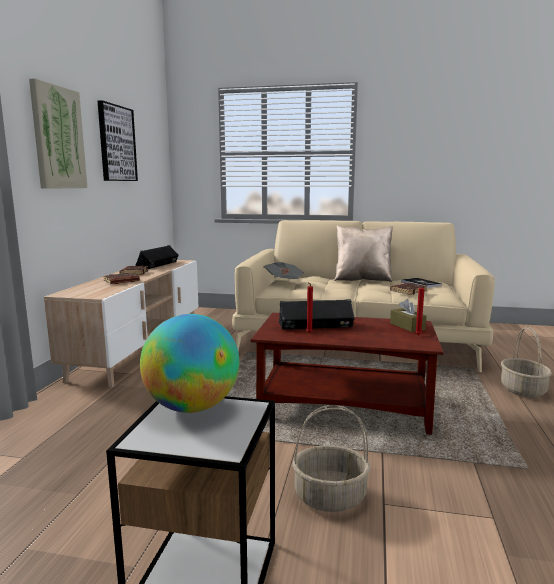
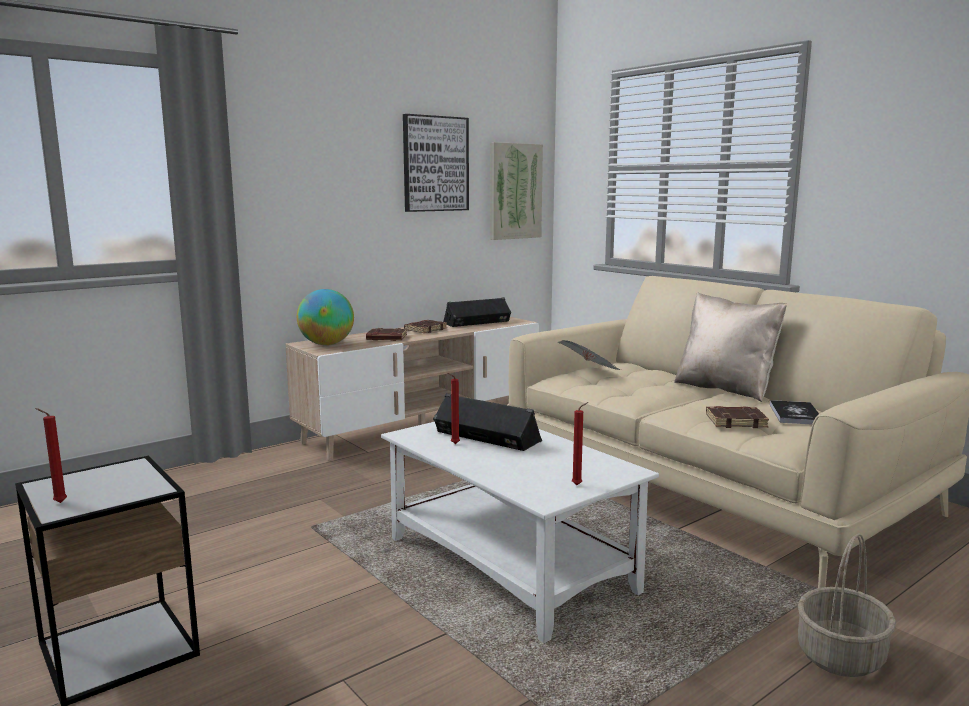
camera: 40 degrees right, 0 degrees up
(58, 138) = (329, 166): picture -> picture (514, 191)
(192, 407) = (125, 474): globe -> globe (327, 344)
(204, 444) = (58, 503): none -> red candle
(330, 496) = (312, 645): basket -> none
(345, 406) = (511, 566): brown coffee table -> white coffee table
(407, 326) = (597, 470): brown tissue box -> none

